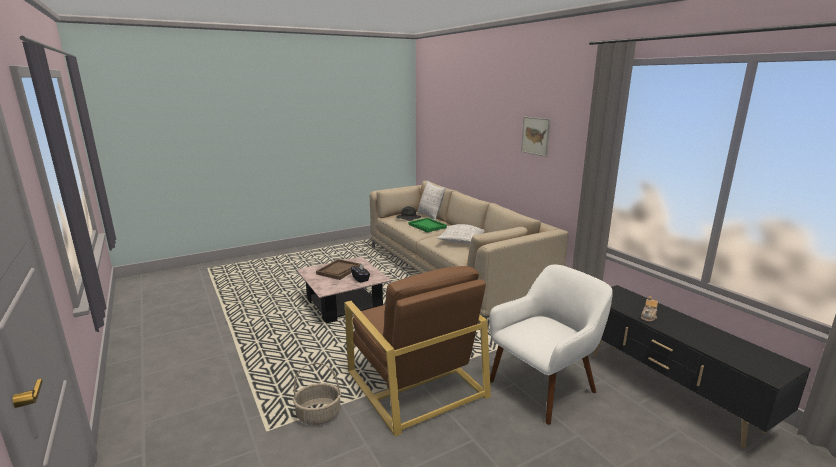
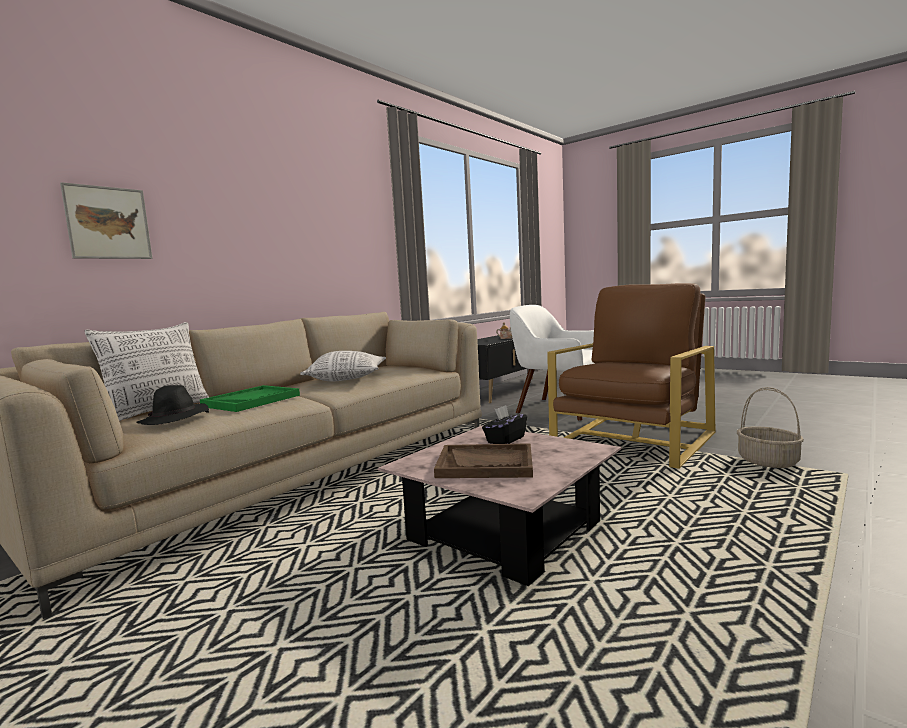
camera: 110 degrees left, 10 degrees down
(535, 136) = (306, 209): picture -> picture (108, 223)

